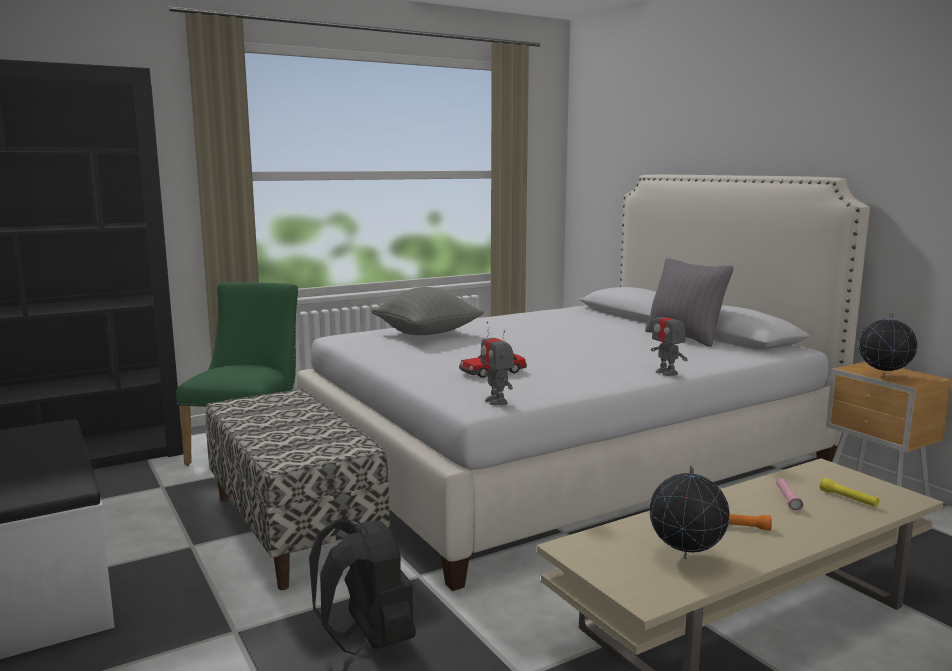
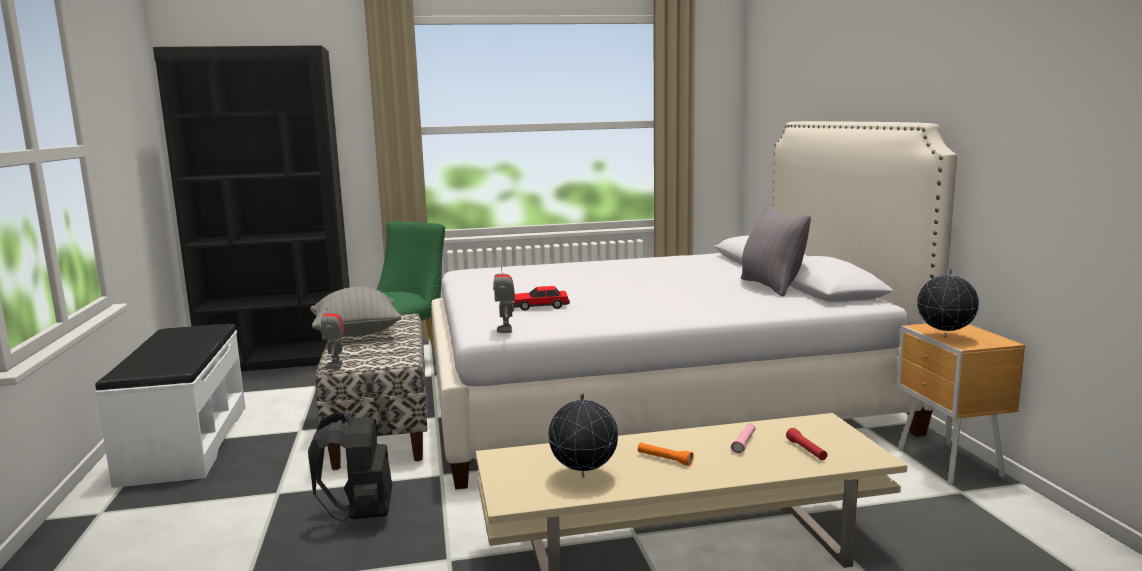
camera: 20 degrees right, 0 degrees up
(427, 334) = (533, 272): grey pillow -> grey pillow (356, 335)
(666, 373) = (696, 317): toy robot -> toy robot (335, 366)
(848, 499) = (806, 450): yellow flashlight -> red flashlight

